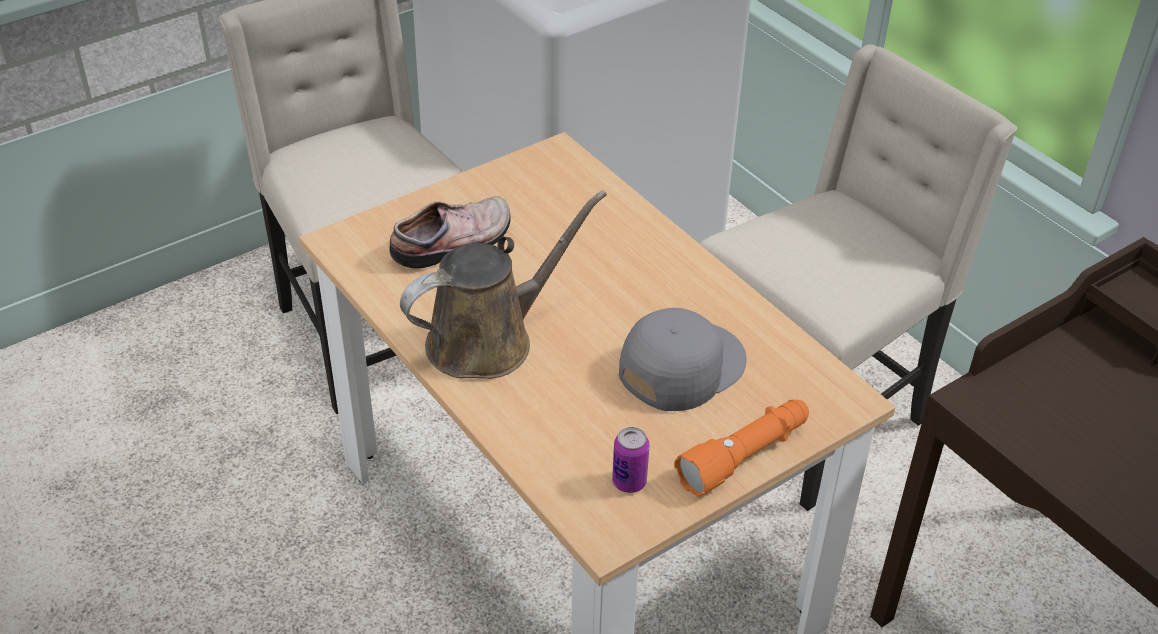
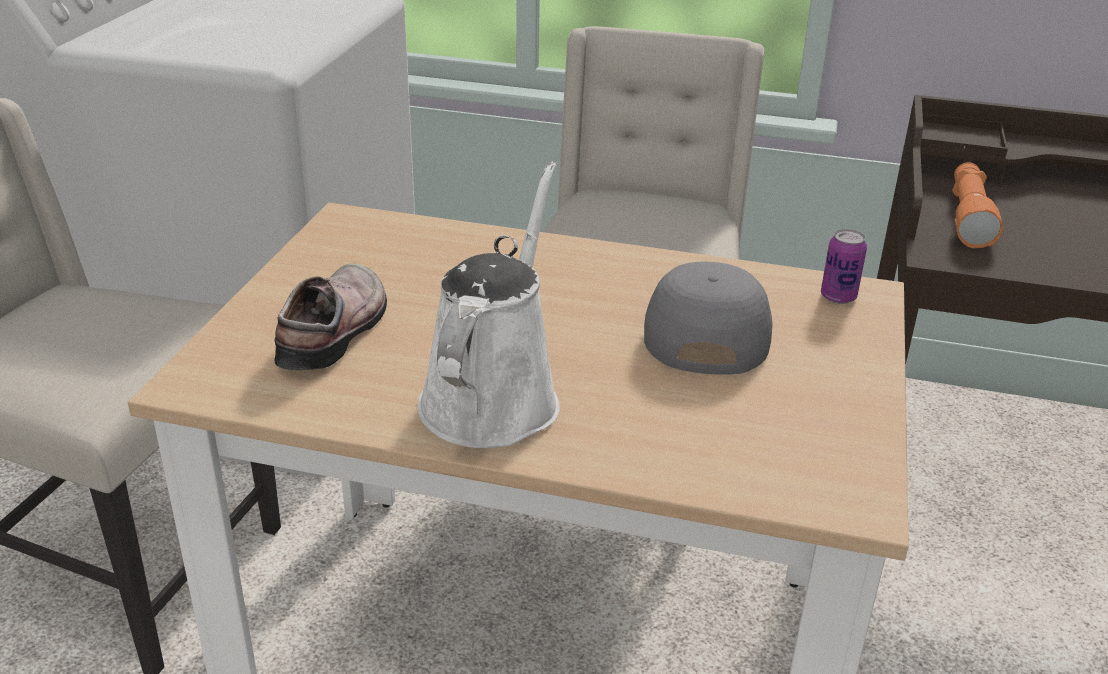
camera: 40 degrees left, 10 degrees down
(489, 340) = (494, 396): brown watering can -> white watering can
(629, 482) = (806, 446): can -> can (838, 297)
(745, 456) = (862, 373): orange flashlight -> orange flashlight (968, 217)

